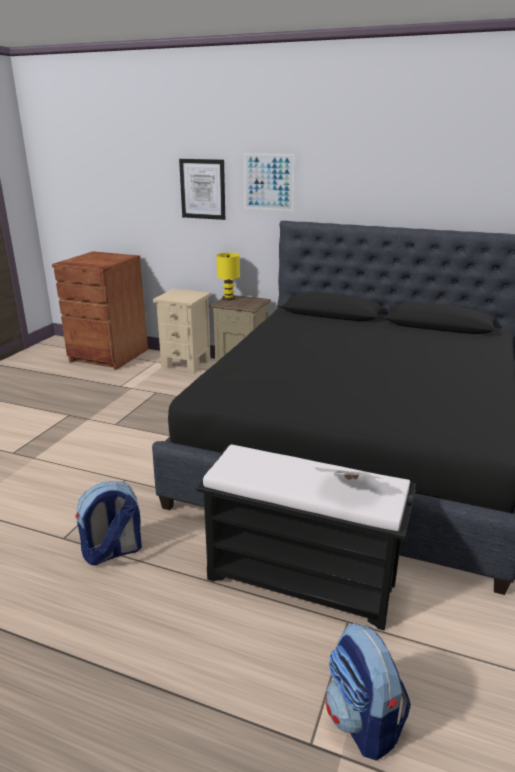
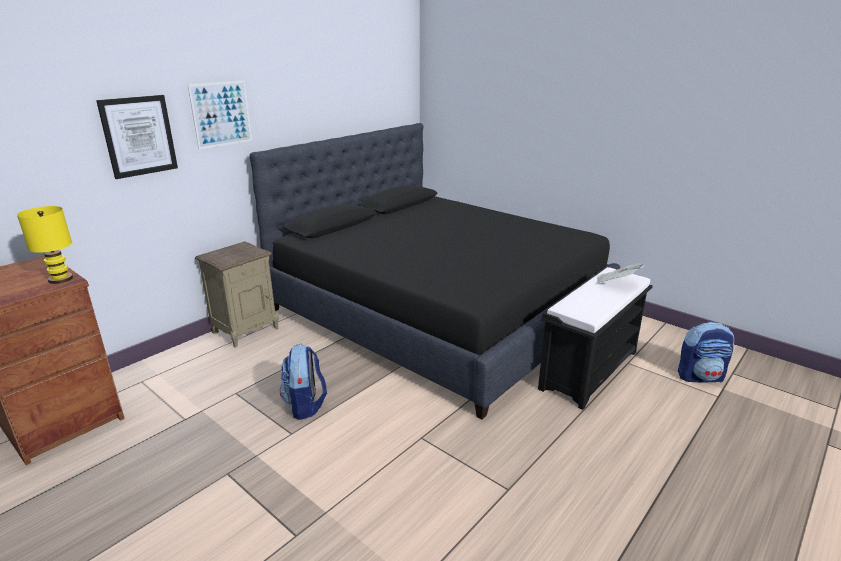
camera: 70 degrees left, 0 degrees up
(113, 552) = (539, 456): backpack -> backpack (305, 405)
(186, 364) = (180, 360): beige nightstand -> none
(229, 298) = (214, 257): yellow table lamp -> yellow table lamp (61, 279)

